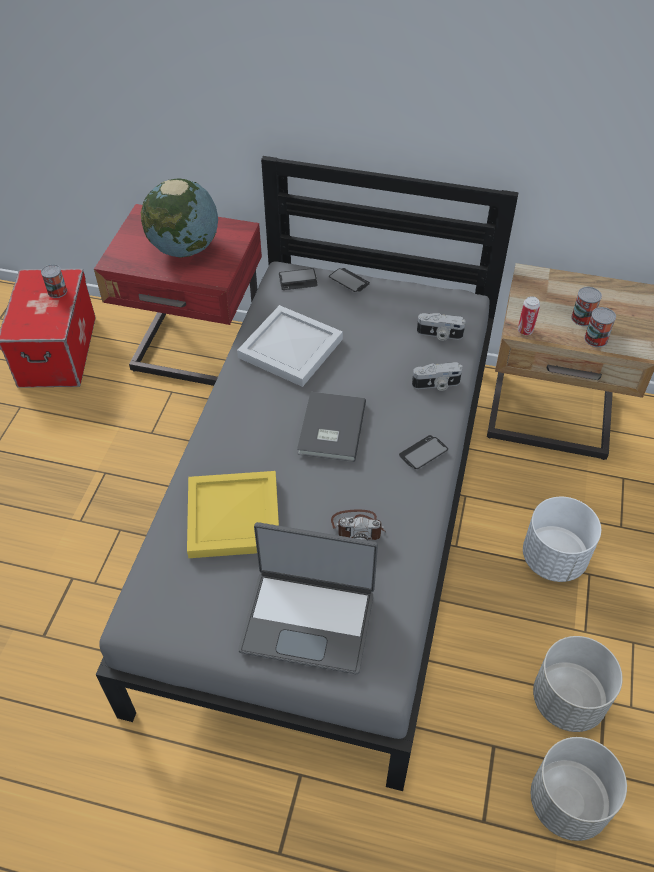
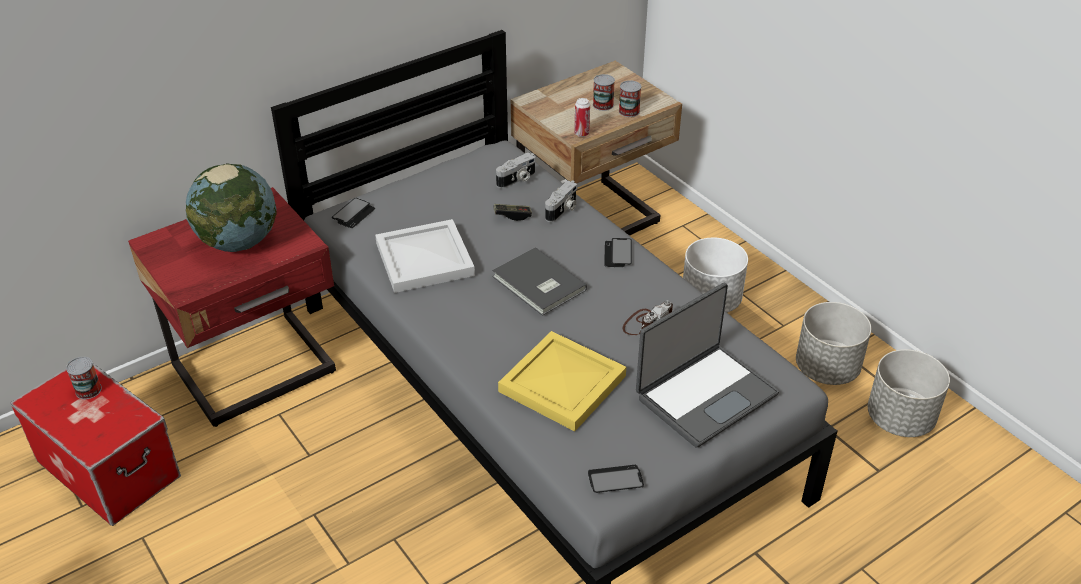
camera: 50 degrees left, 10 degrees down
(349, 281) = (395, 189): phone -> phone (615, 480)
(393, 361) = (512, 215): none -> game controller

